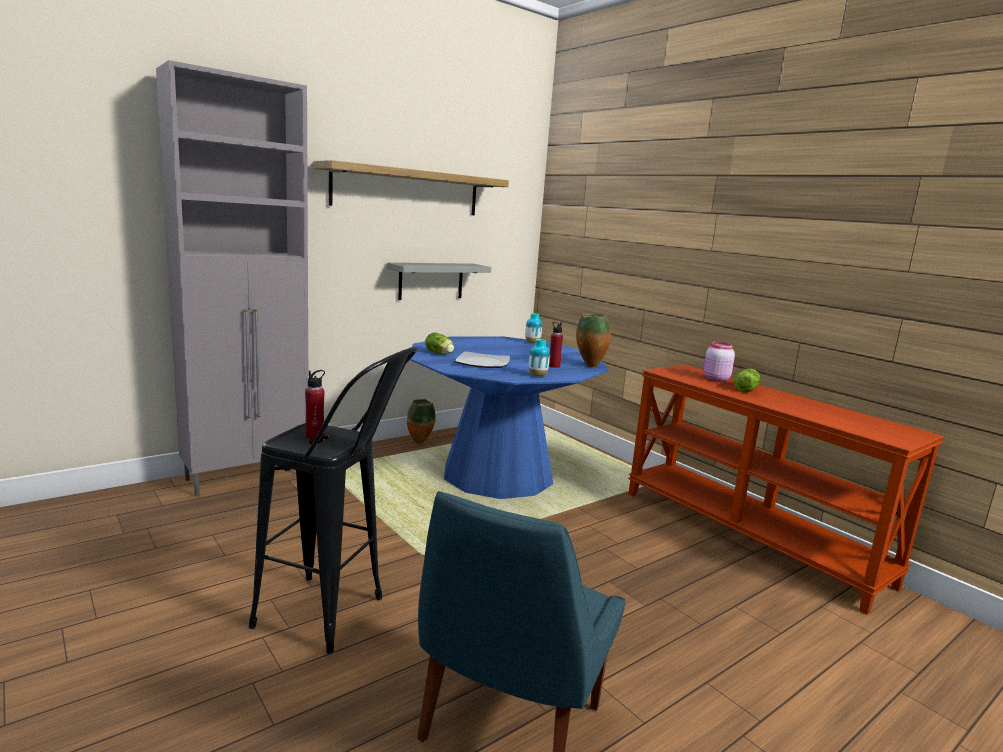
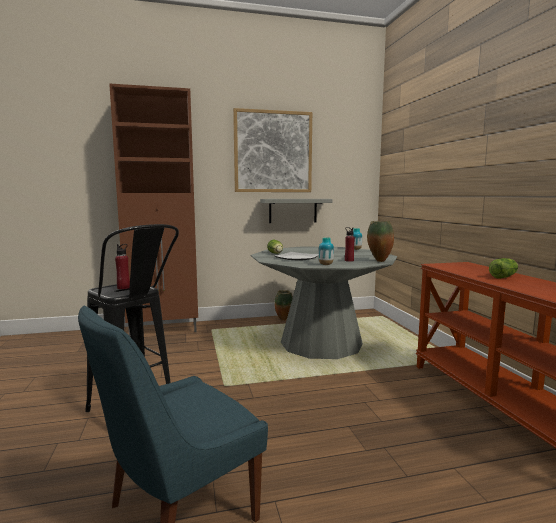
camera: 25 degrees right, 5 degrees down
(248, 477) = (165, 330): grey cabinet -> brown cabinet
(407, 191) = (273, 152): shelf -> picture
(498, 475) = (321, 343): blue dining table -> grey dining table
(715, 379) = (481, 270): pink jar -> none

